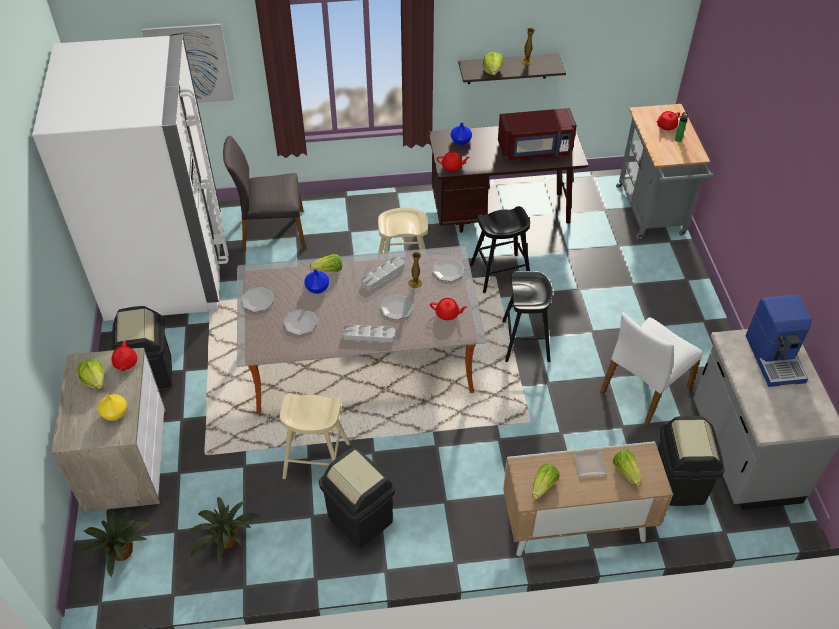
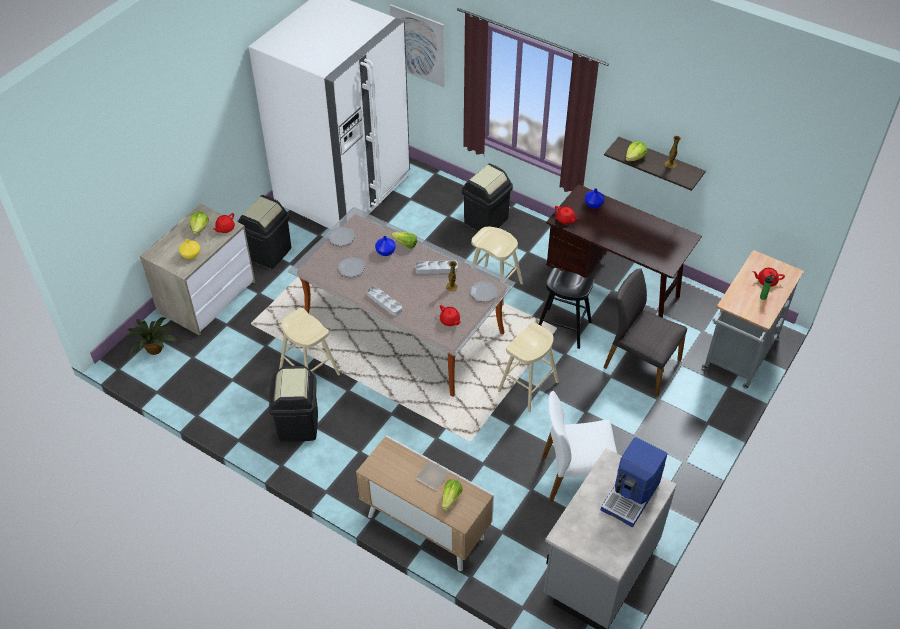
camera: 40 degrees right, 0 degrees up
(226, 541) = (212, 383): potted plant -> none
(272, 231) = (435, 203): grey chair -> grey chair (640, 364)
(396, 308) = (421, 296): plate -> none
(525, 341) = (528, 386): black stool -> beige stool
(535, 149) = (644, 242): red microwave -> none
(543, 485) = (388, 468): lettuce -> none
(677, 484) = (526, 553): black trash can -> black trash can (485, 220)

